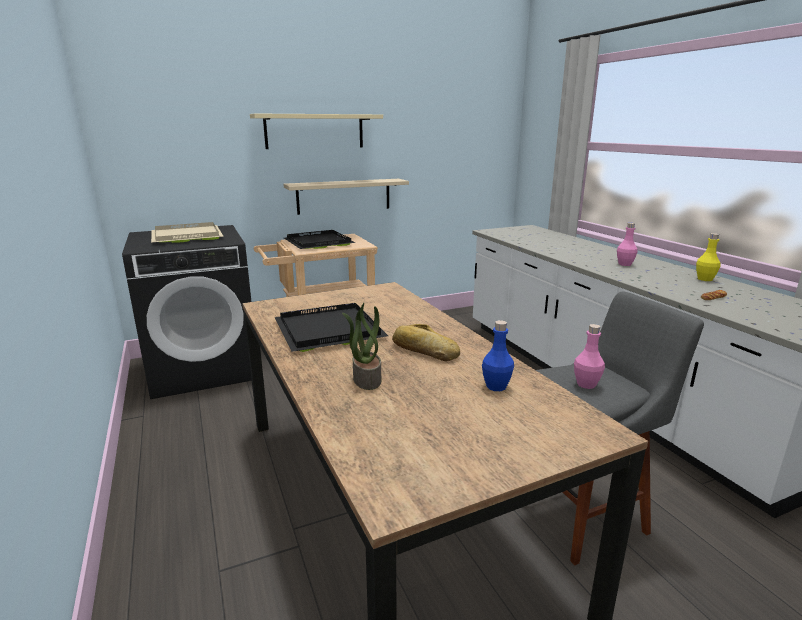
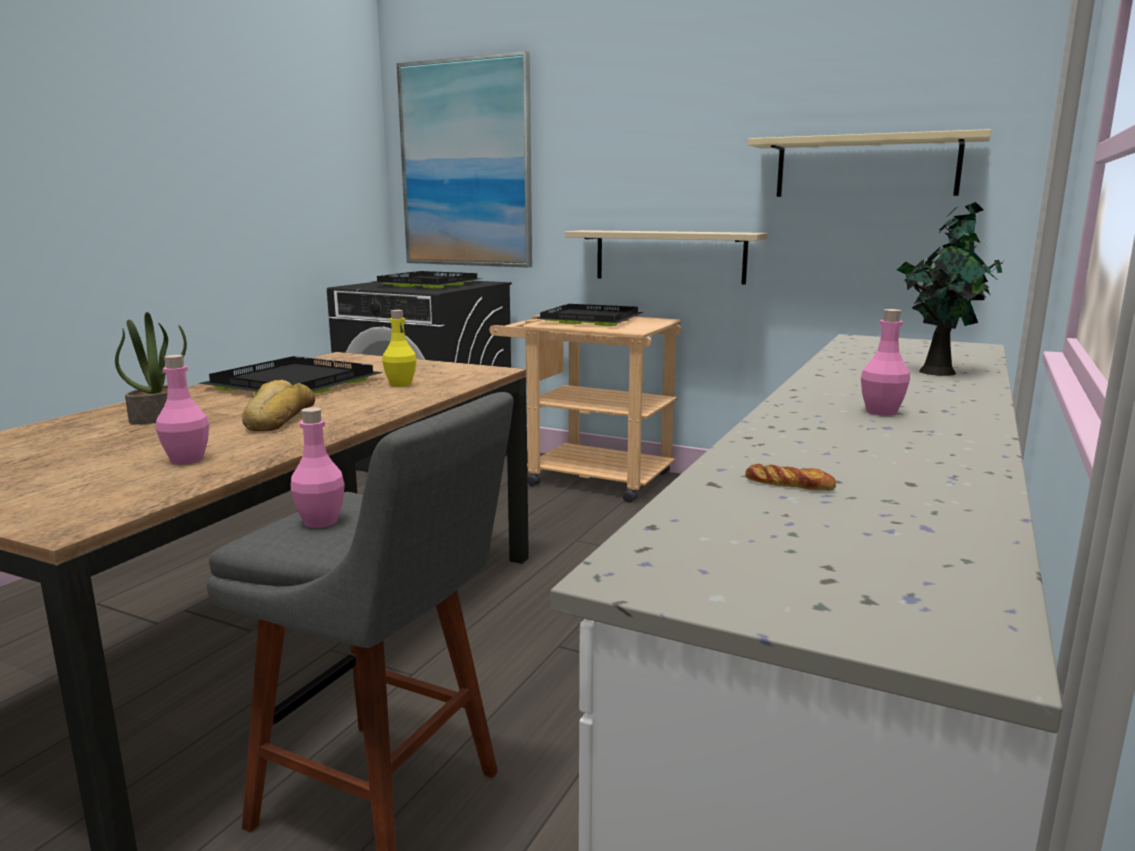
camera: 50 degrees right, 5 degrees down
(176, 137) = (466, 164): none -> picture
(188, 236) = (428, 284): beige tray -> black tray
(314, 131) = (632, 152): beige shelf -> beige shelf (866, 167)
(496, 386) = (187, 460): blue bottle -> pink bottle
(568, 242) = (938, 371): none -> potted plant
(704, 279) = (946, 467): yellow bottle -> yellow bottle (400, 384)

